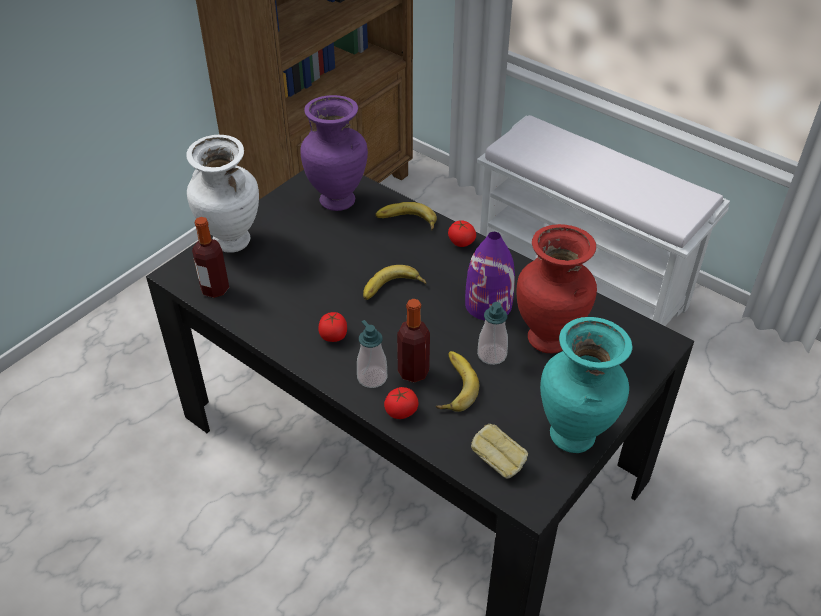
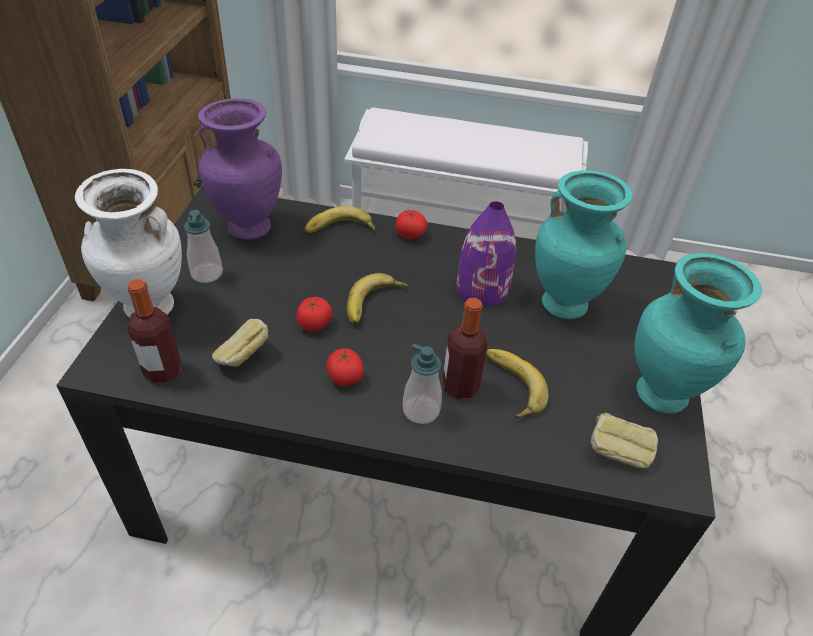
camera: 30 degrees left, 0 degrees up
(273, 298) = (244, 358): none -> bread
(401, 411) = (479, 437): tomato -> tomato (314, 324)
(492, 354) = (524, 339): soap dispenser -> soap dispenser (207, 273)
(549, 339) = (564, 304): red vase -> turquoise vase

